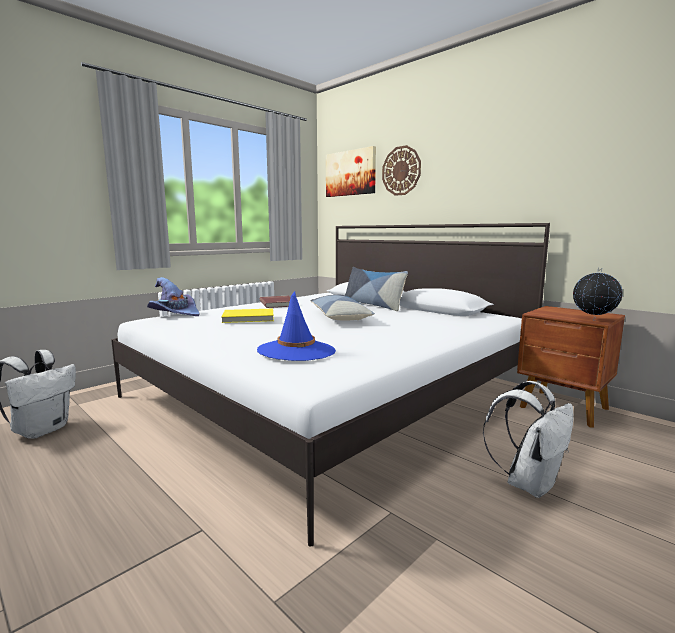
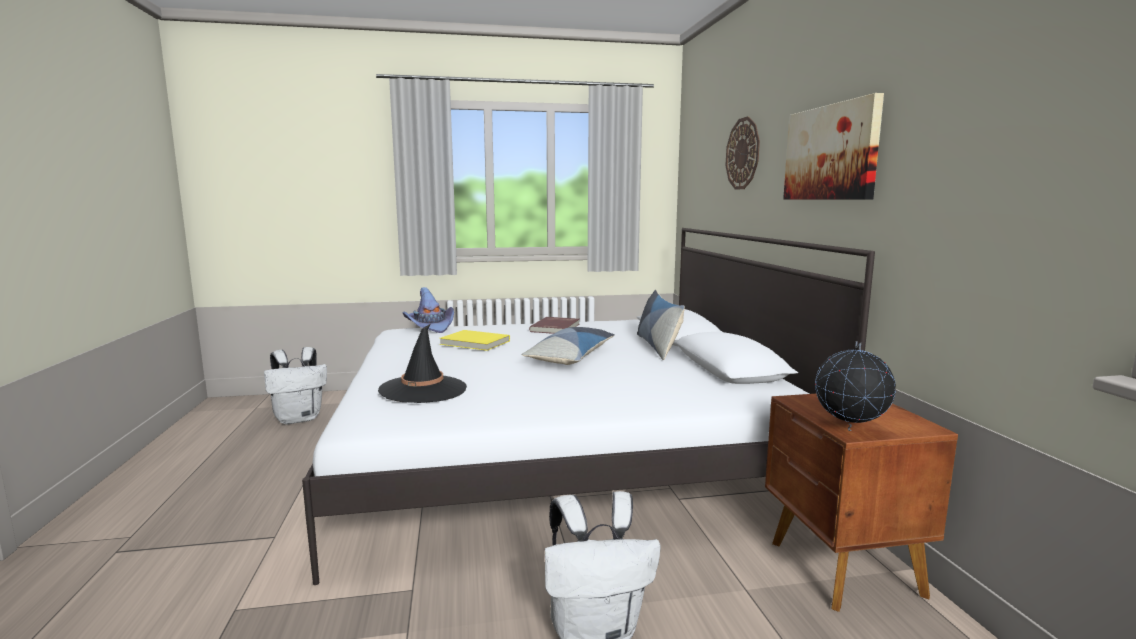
camera: 35 degrees right, 0 degrees up
(296, 351) = (423, 389): blue hat -> black hat
(350, 173) = (702, 155): picture -> picture (831, 153)

